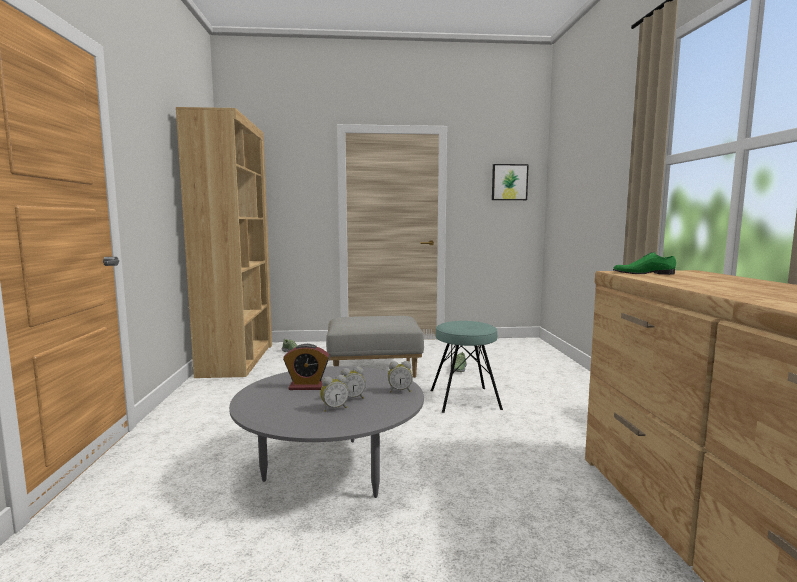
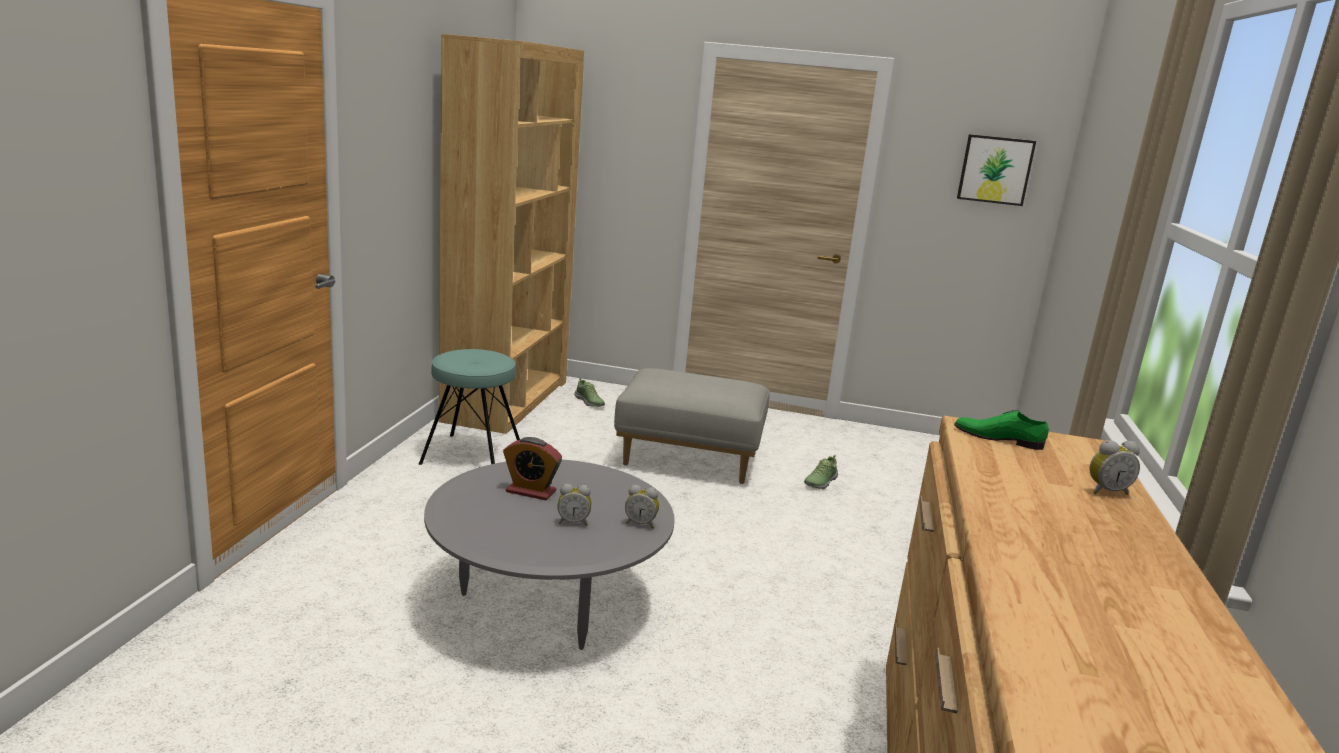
camera: 15 degrees right, 10 degrees up
(334, 408) = (542, 532): alarm clock -> alarm clock (1106, 491)
(464, 399) = (790, 538): turquoise stool -> turquoise stool (472, 455)

